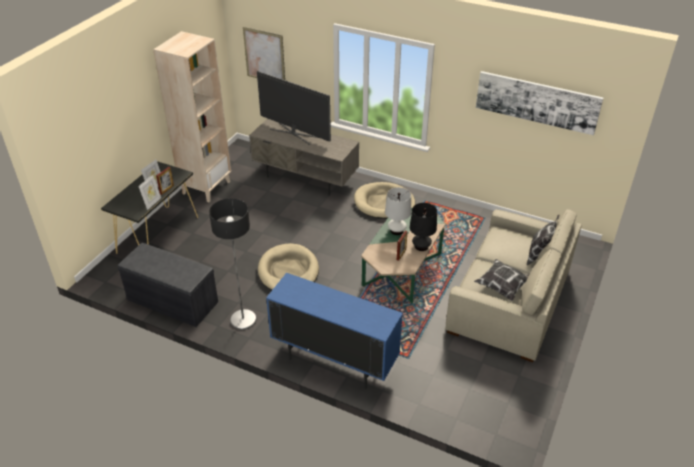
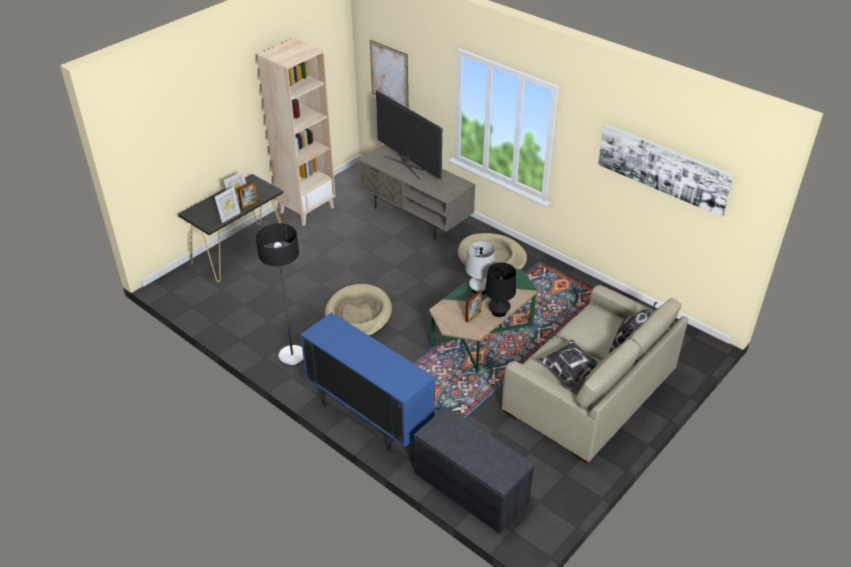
camera: 15 degrees right, 0 degrees up
(171, 301) = (227, 323): grey bench -> grey bench (470, 487)

